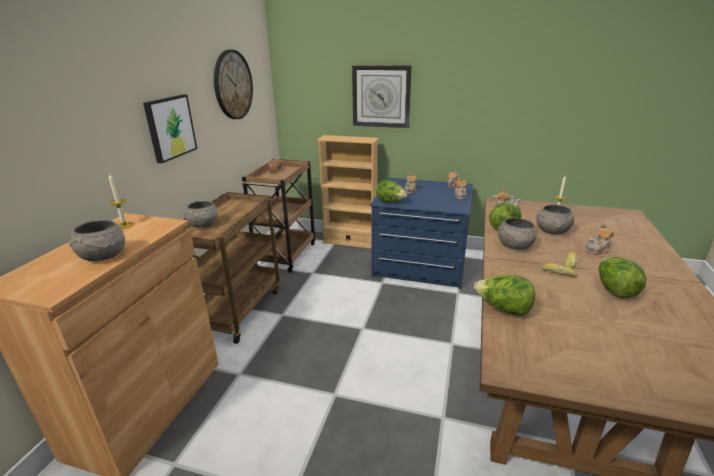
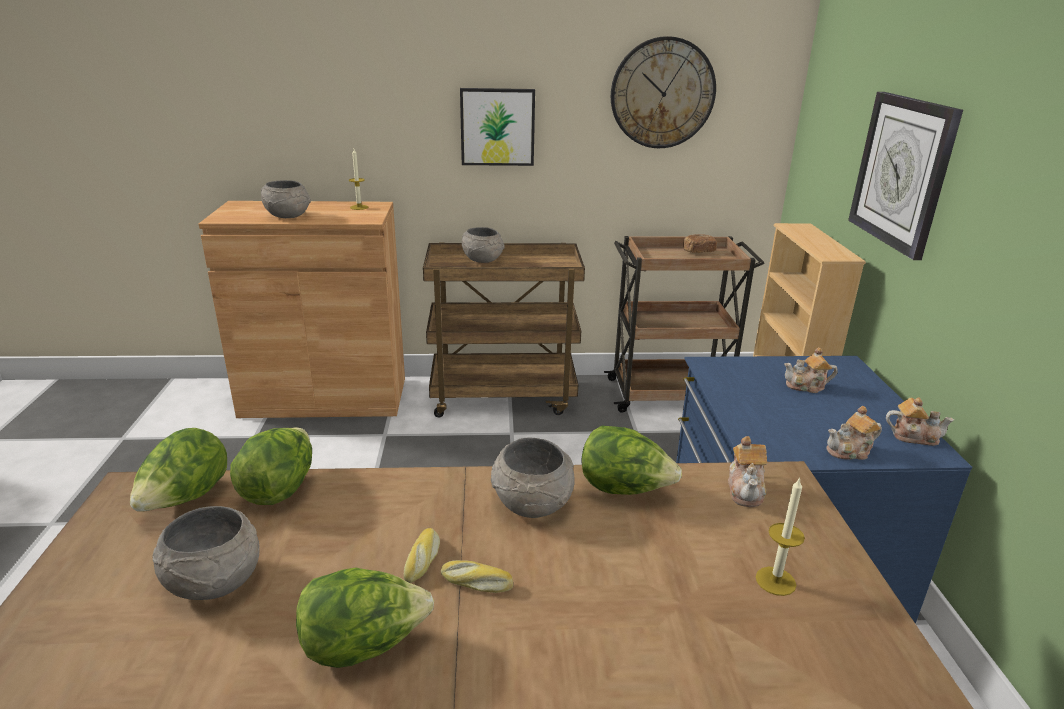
camera: 70 degrees right, 0 degrees up
(390, 202) = (718, 373): lettuce -> lettuce (186, 500)
(552, 231) = (652, 566): grey bowl -> grey bowl (213, 582)
(597, 250) = (577, 644): teapot -> none

